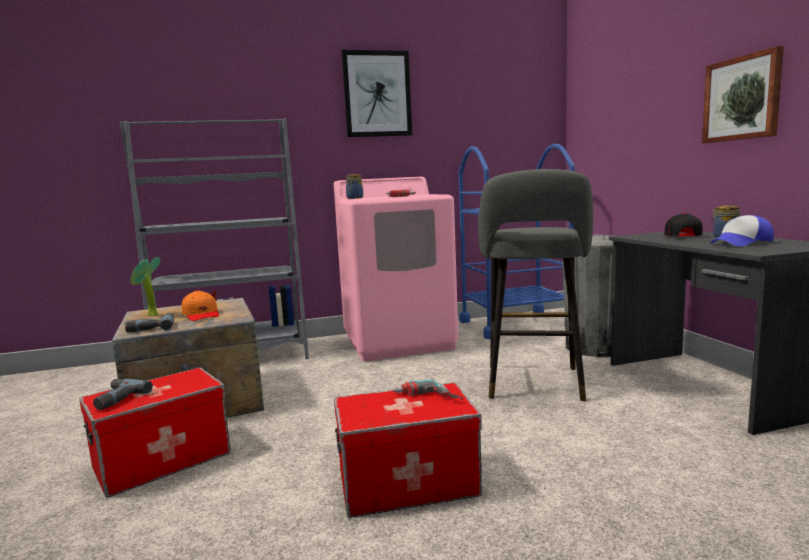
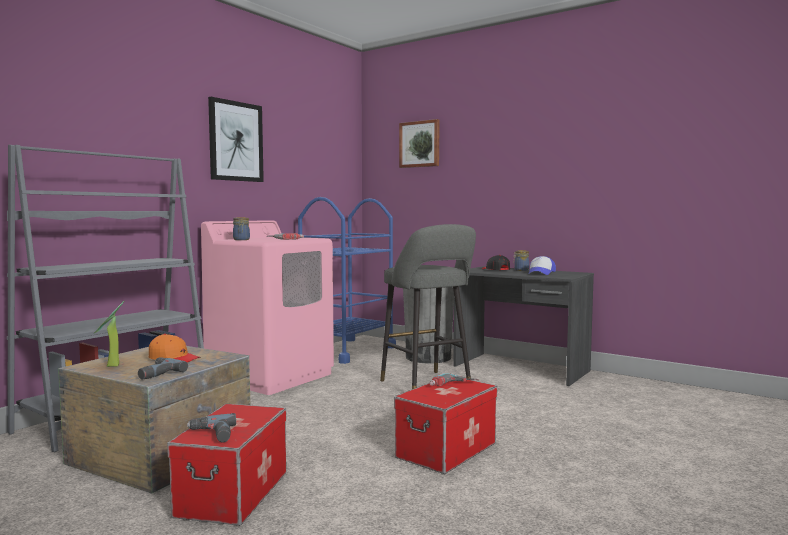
camera: 40 degrees left, 5 degrees down
(742, 98) = (518, 184): picture -> picture (420, 144)

